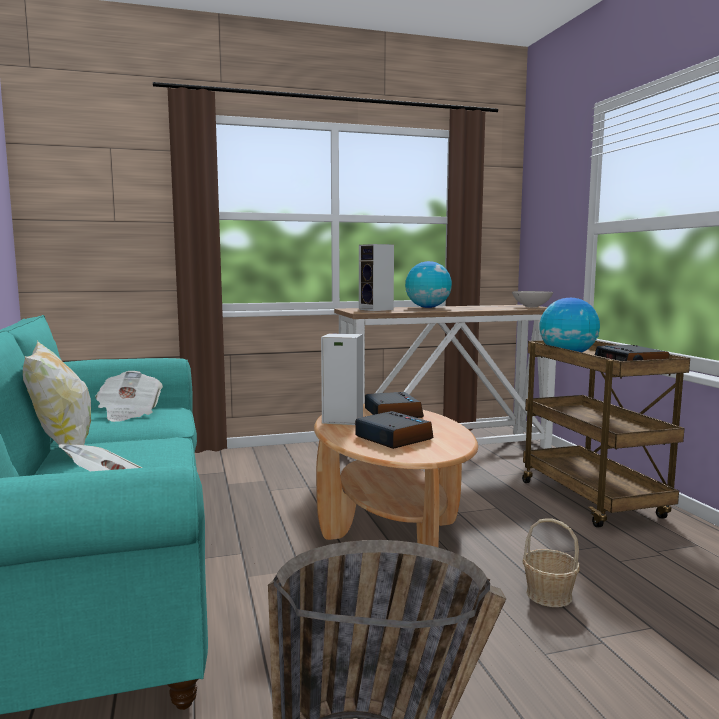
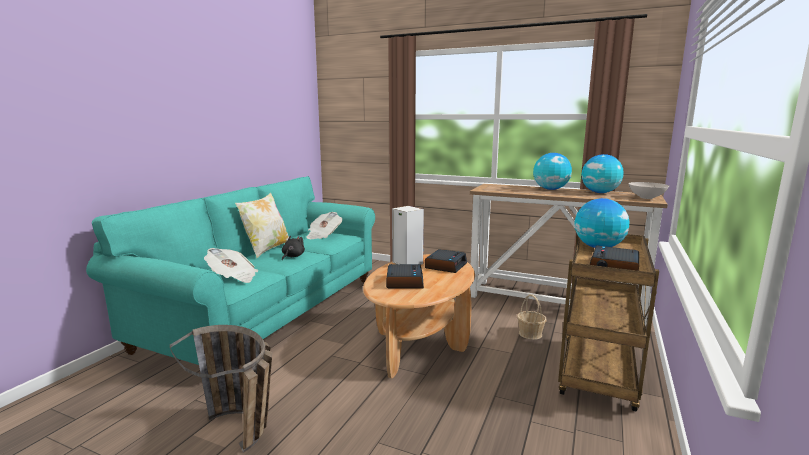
camera: 40 degrees right, 5 degrees up
(142, 448) = (292, 256): none -> black plush toy
(377, 309) = (503, 188): speaker -> none
(481, 306) = (600, 193): none -> globe
(548, 594) = (440, 416): basket -> basket (530, 333)

